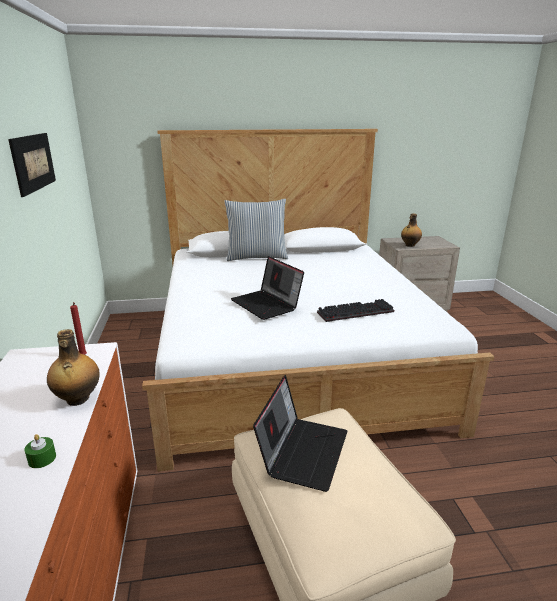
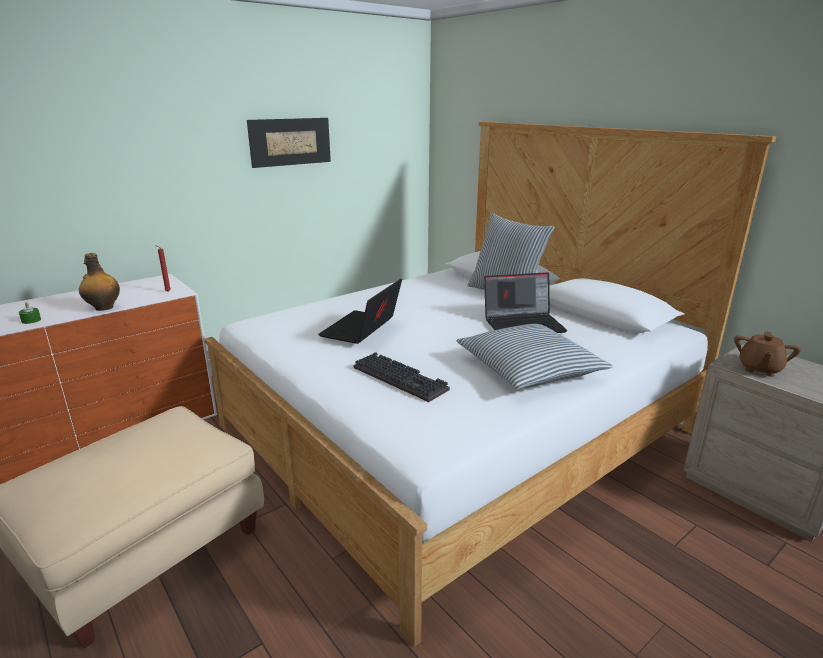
camera: 60 degrees right, 0 degrees up
(302, 451) = (150, 438): laptop -> laptop (524, 324)
(371, 280) = (529, 368): none -> pillow
(409, 245) = (759, 369): bottle -> brown teapot

